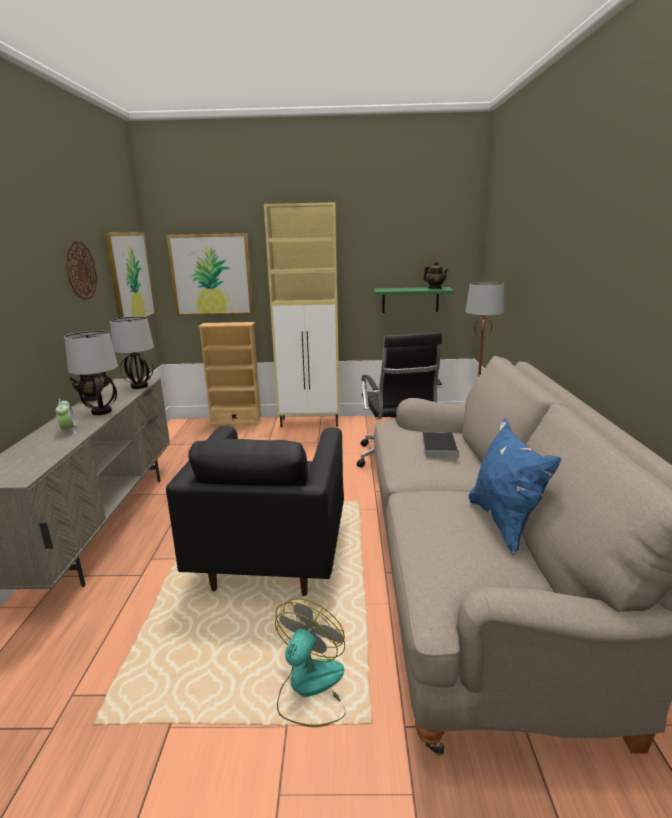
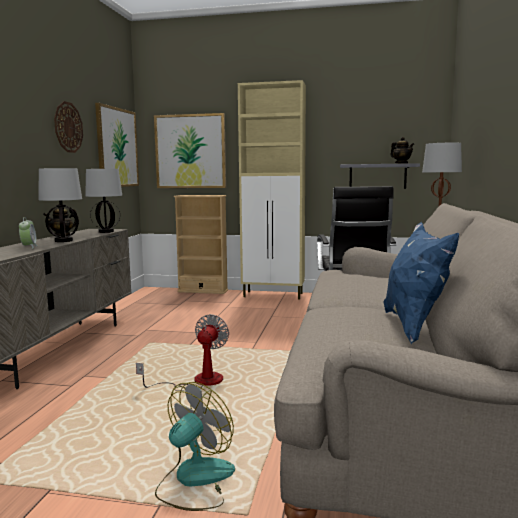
camera: 10 degrees right, 10 degrees down
(271, 554) = (197, 382): black armchair -> fan
(410, 300) = (377, 176): green shelf -> grey shelf
(438, 447) = (372, 281): book -> none

